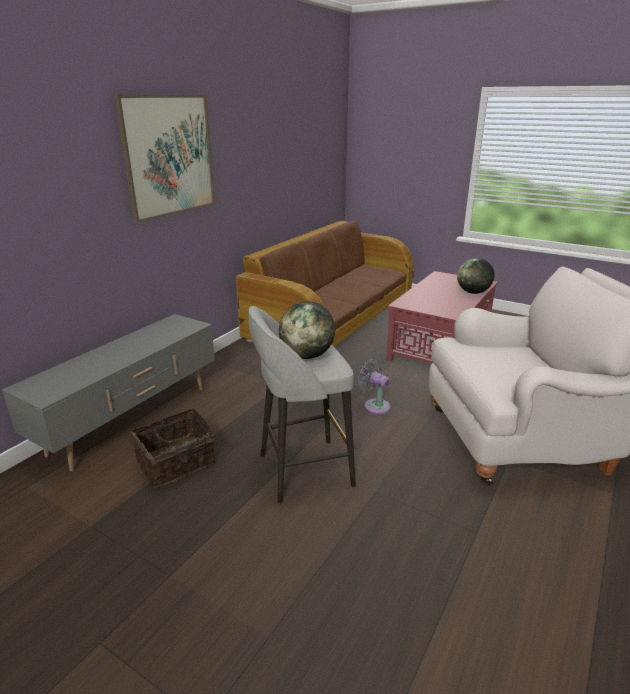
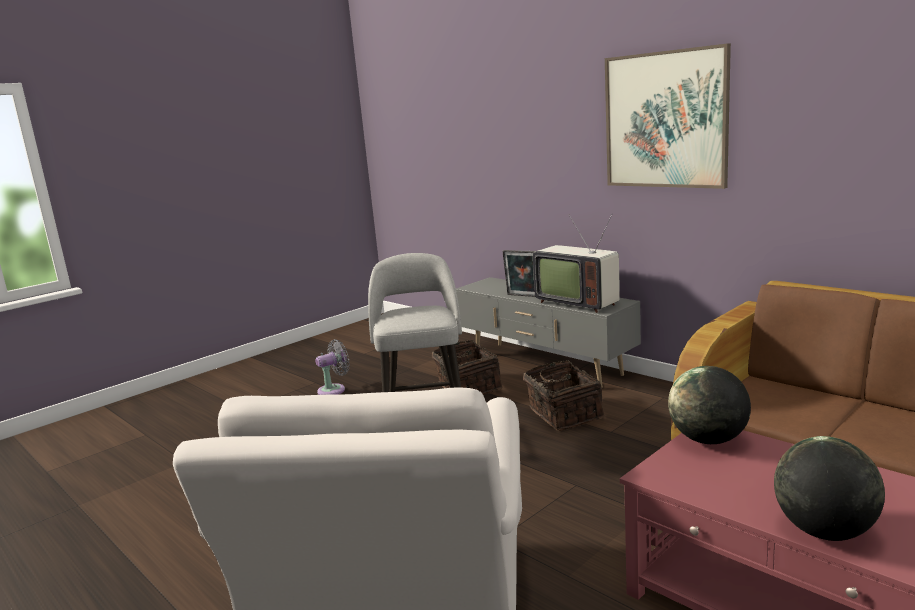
camera: 105 degrees right, 10 degrees down
(120, 361) = (522, 296): none -> picture frame
(164, 335) = (578, 302): none -> television
(251, 404) = (562, 414): none -> basket
(307, 355) = (415, 314): globe -> globe (708, 440)
(374, 405) = (541, 494): grey fan -> grey fan (334, 390)

